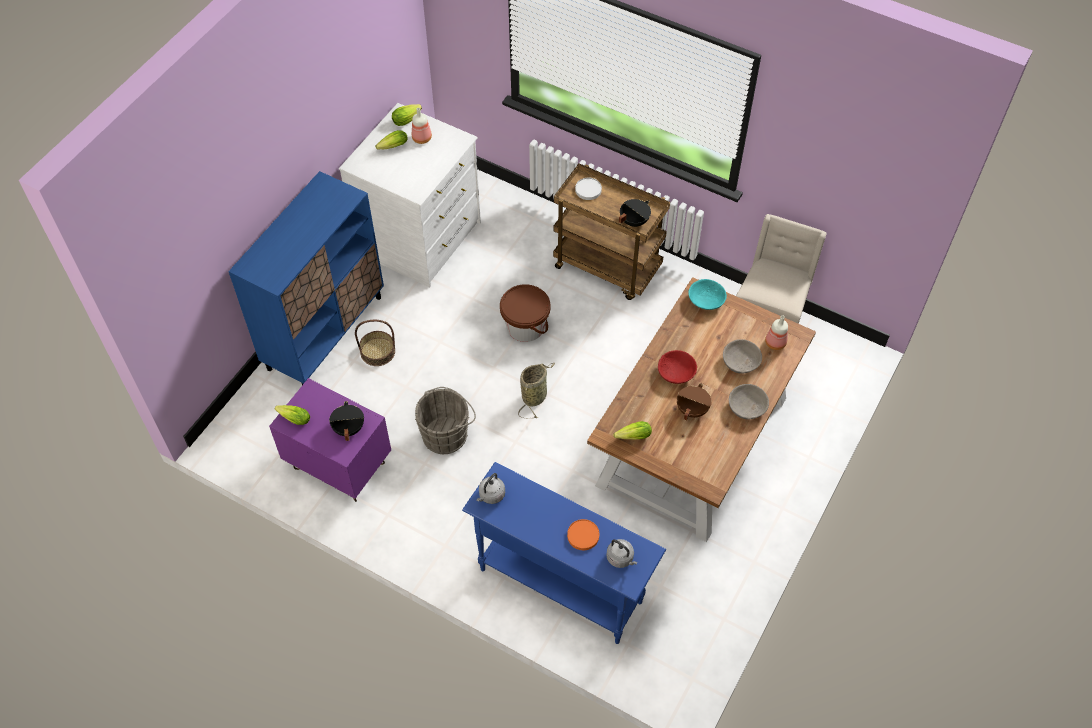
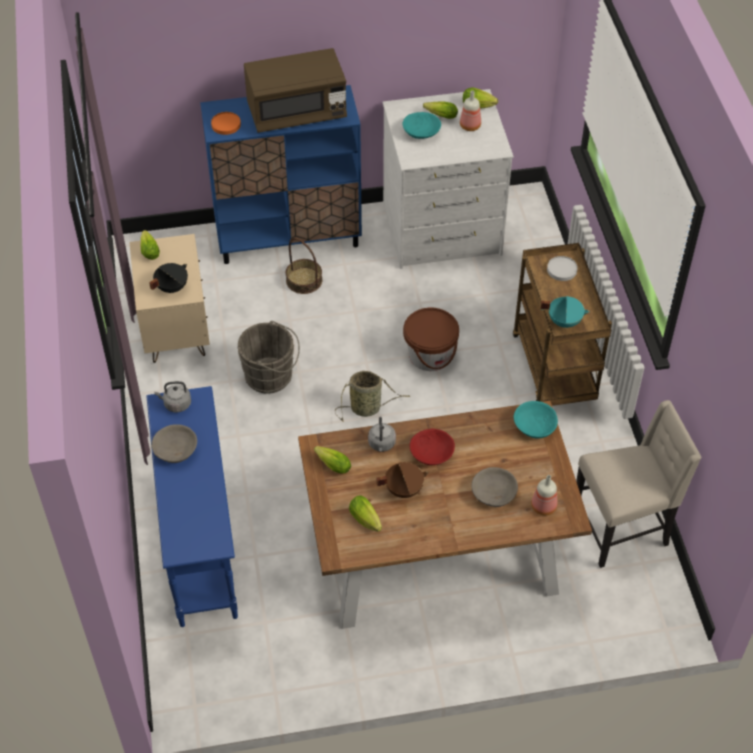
camera: 50 degrees right, 5 degrees down
(311, 220) = (297, 112): none -> brown microwave
(339, 466) = (175, 331): purple nightstand -> beige nightstand
(396, 168) = (421, 132): none -> turquoise bowl
(583, 536) = (193, 489): orange plate -> orange plate (225, 125)
(621, 558) = (195, 530): grey kettle -> grey kettle (381, 444)
(633, 221) = (564, 321): black cooking pot -> turquoise cooking pot
(699, 449) = (366, 521): none -> lettuce
(747, 407) = (448, 528): grey bowl -> grey bowl (175, 450)

